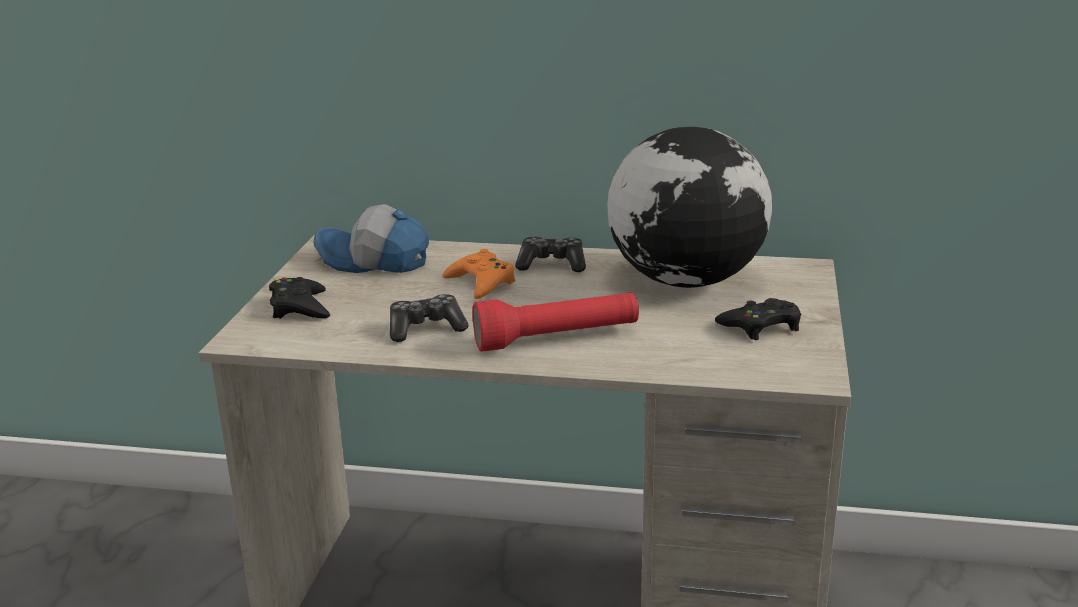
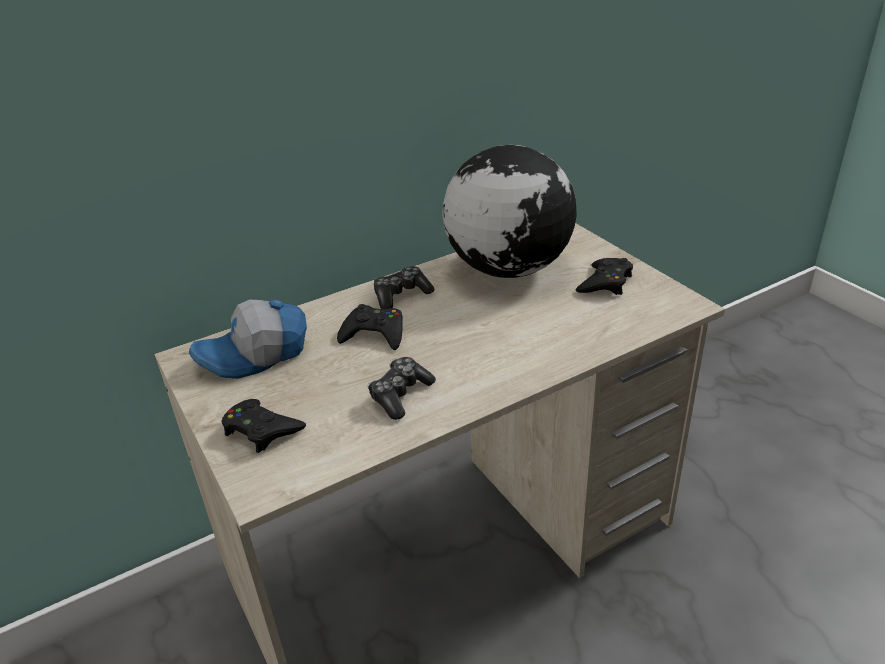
camera: 40 degrees left, 10 degrees up
(481, 282) = (374, 334): orange game controller -> black game controller
(557, 339) = (505, 355): red flashlight -> none

